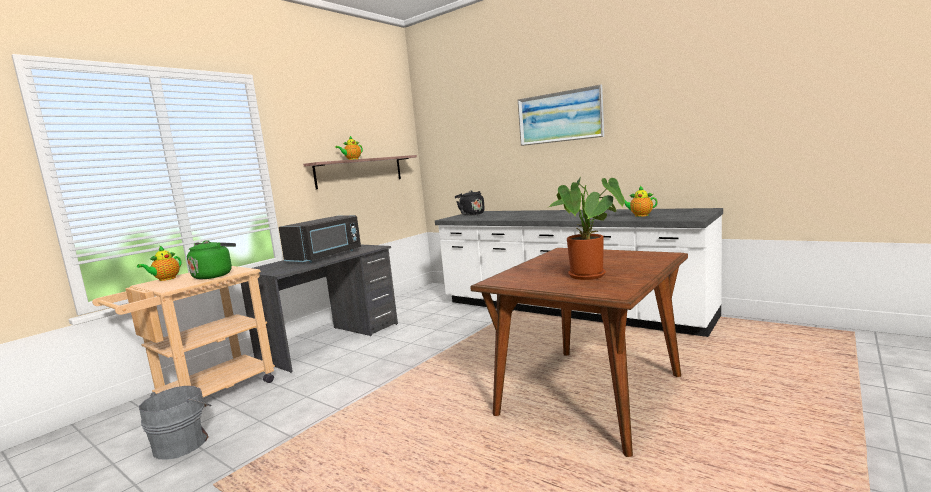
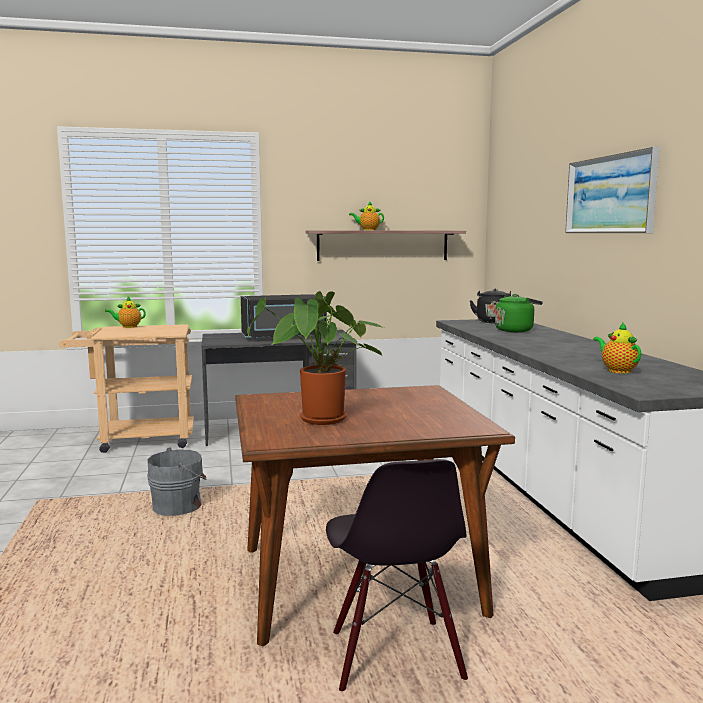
camera: 40 degrees right, 0 degrees up
(183, 443) = (72, 467): grey bucket -> grey bucket (179, 506)
(214, 275) = (151, 332): green kettle -> green kettle (515, 330)
(690, 417) = (394, 656): none -> black chair

